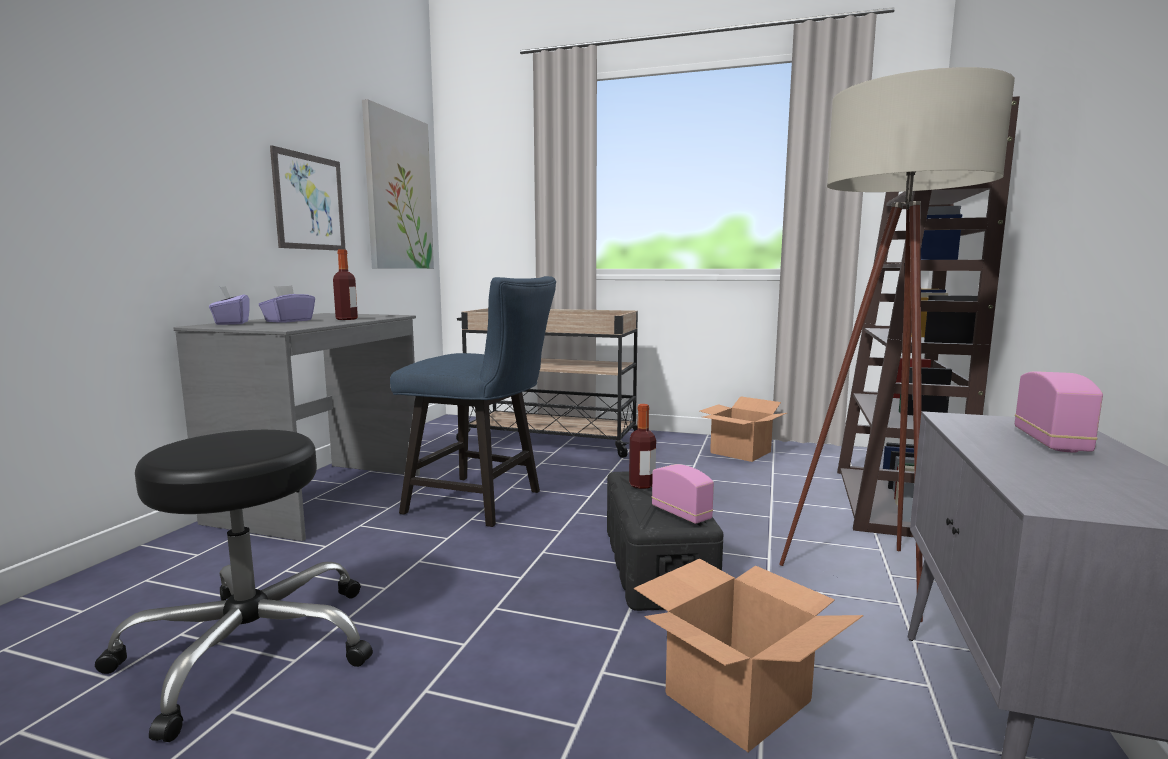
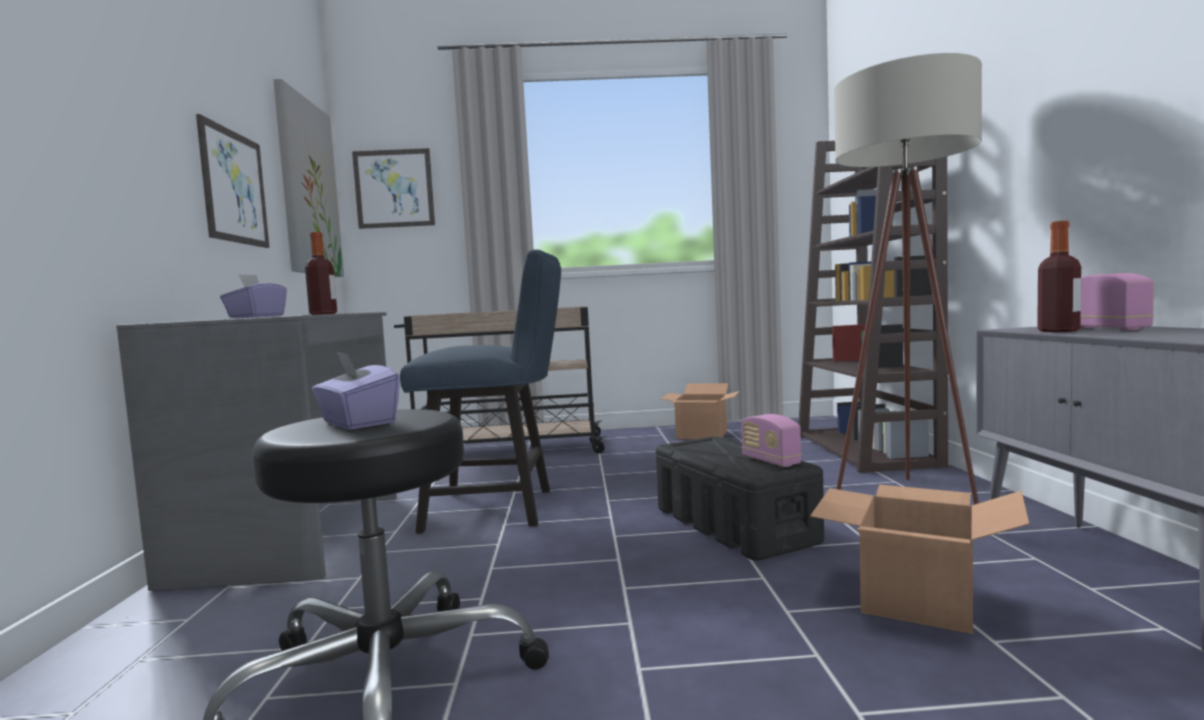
camera: 20 degrees left, 5 degrees down
(231, 323) = (187, 320): purple tissue box -> purple tissue box (357, 423)
(481, 188) = (394, 188): none -> picture
(642, 485) = (703, 449): bottle -> bottle (1058, 331)
(681, 513) = (770, 461): radio -> radio turned 150 degrees counterclockwise

